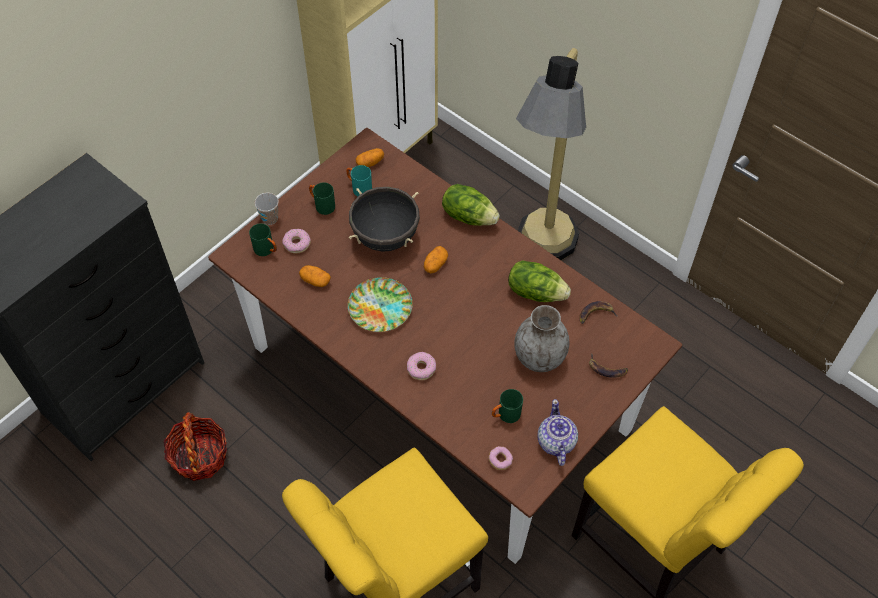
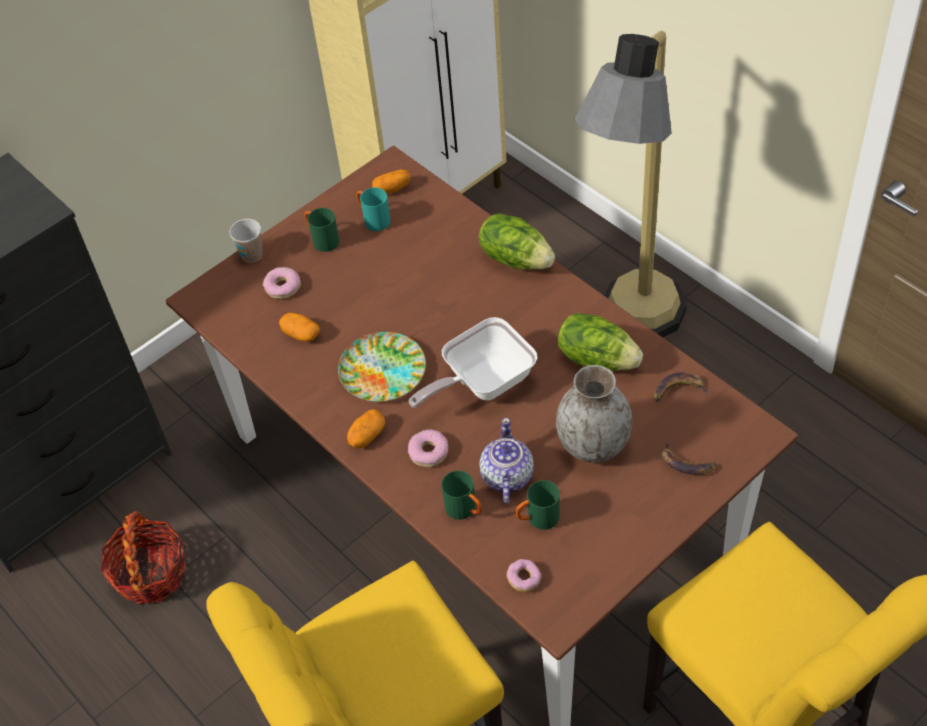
camera: 10 degrees right, 5 degrees down
(267, 250) = (242, 294): green mug -> green mug (465, 510)
(385, 237) = (400, 282): black cooking pot -> none
(435, 264) = (463, 318): potato -> potato (367, 436)
(454, 314) = (482, 383): none -> frying pan
(555, 442) = (604, 559): teapot -> teapot (506, 477)

